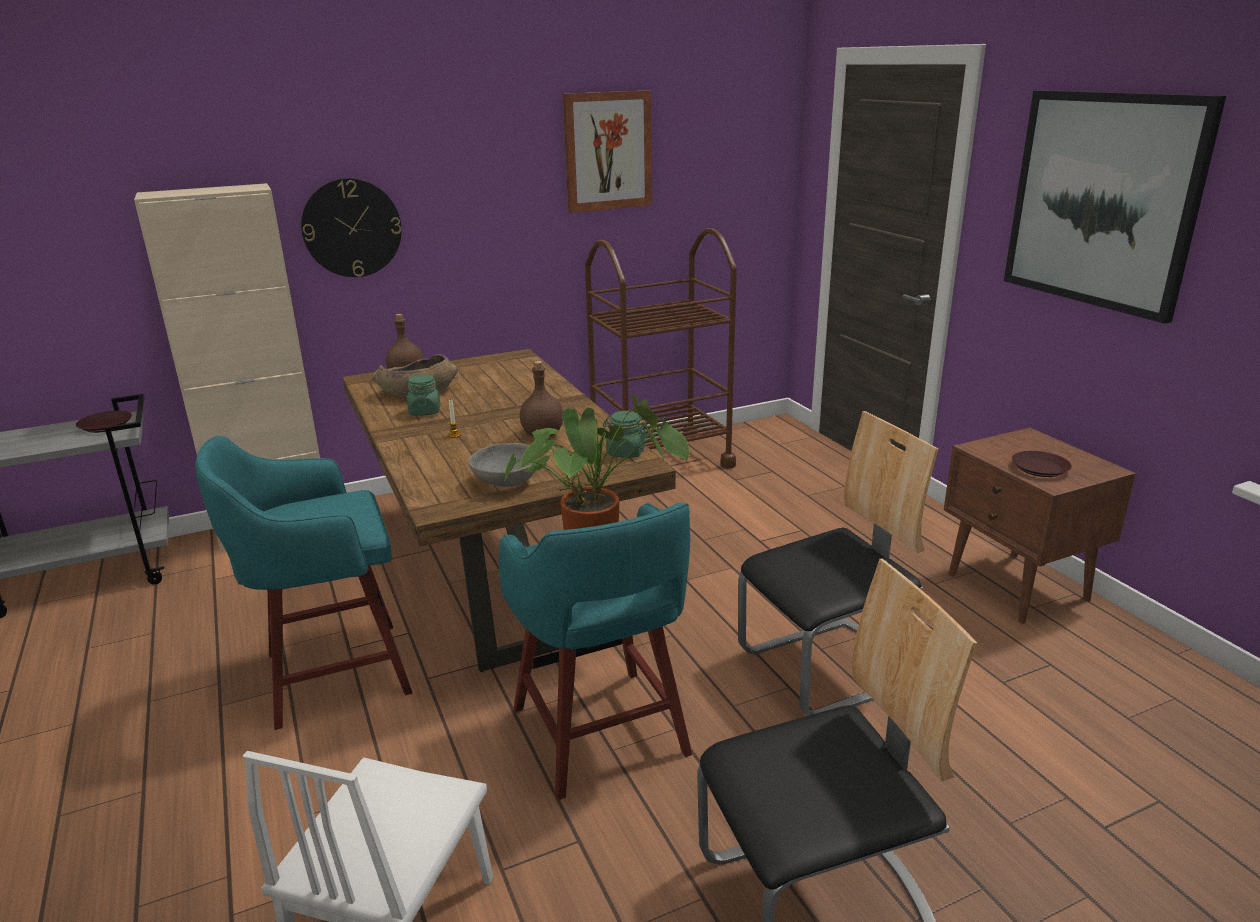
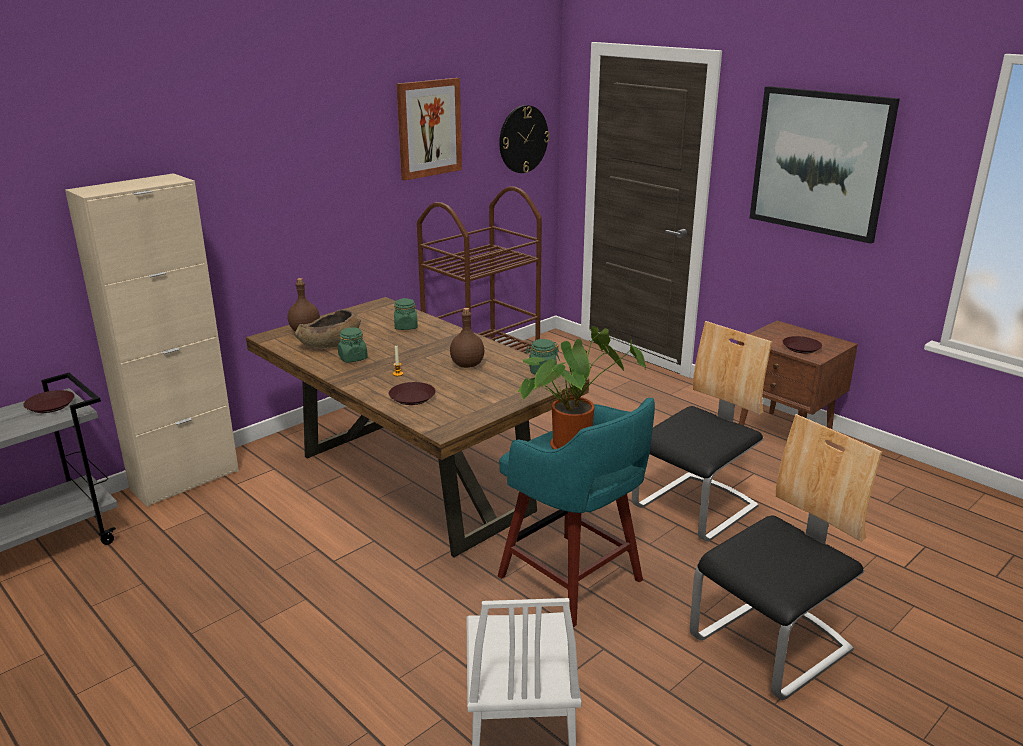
camera: 20 degrees left, 0 degrees up
(331, 674) = (334, 582): turquoise stool -> none
(352, 228) = (239, 206): wall clock -> wall clock (523, 139)
(443, 464) = (412, 397): none -> brown plate
(505, 482) = (474, 403): grey bowl -> none
(517, 383) = (406, 327): none -> green jar

